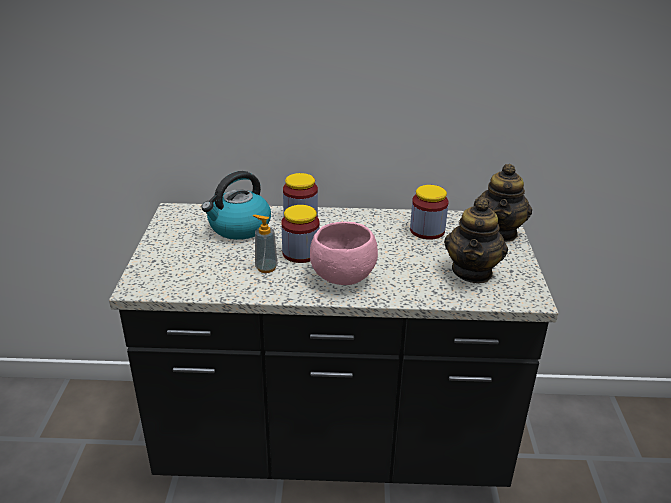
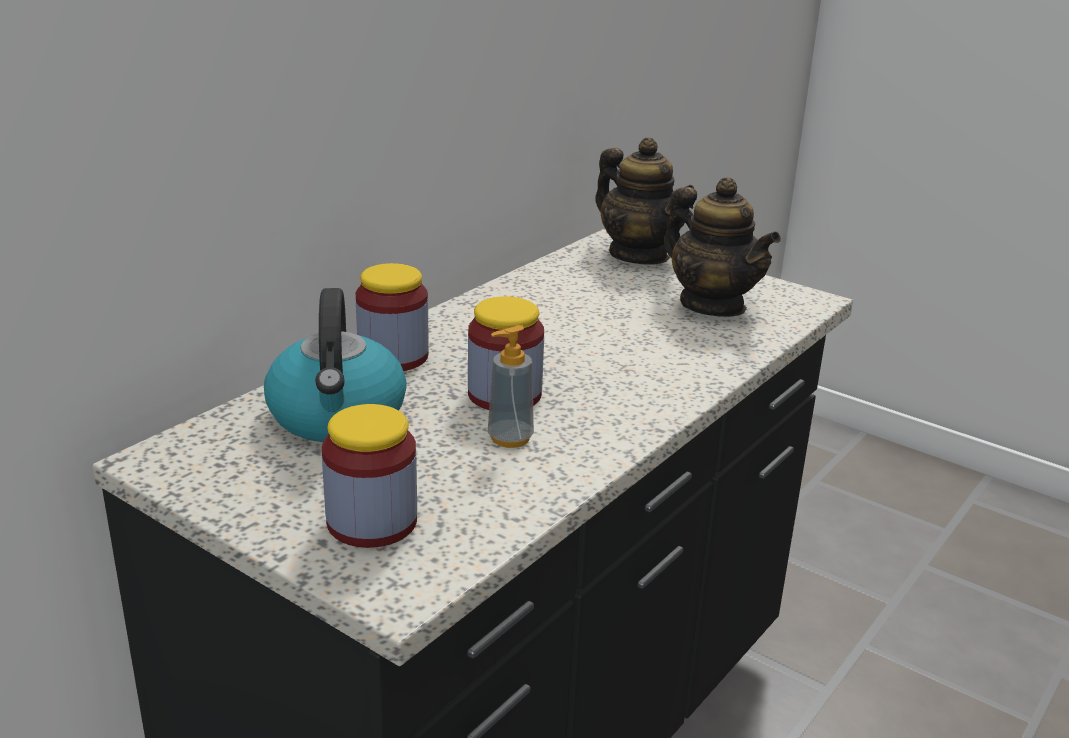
camera: 55 degrees left, 5 degrees down
(342, 277) = (619, 389): pink bowl -> none
(427, 231) = (573, 290): jar -> jar (372, 522)

